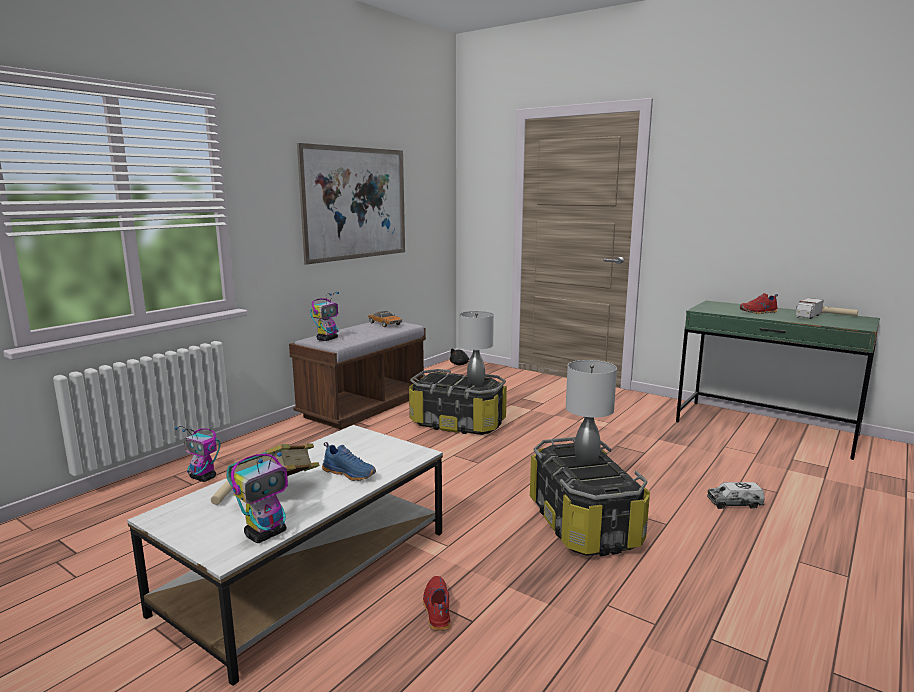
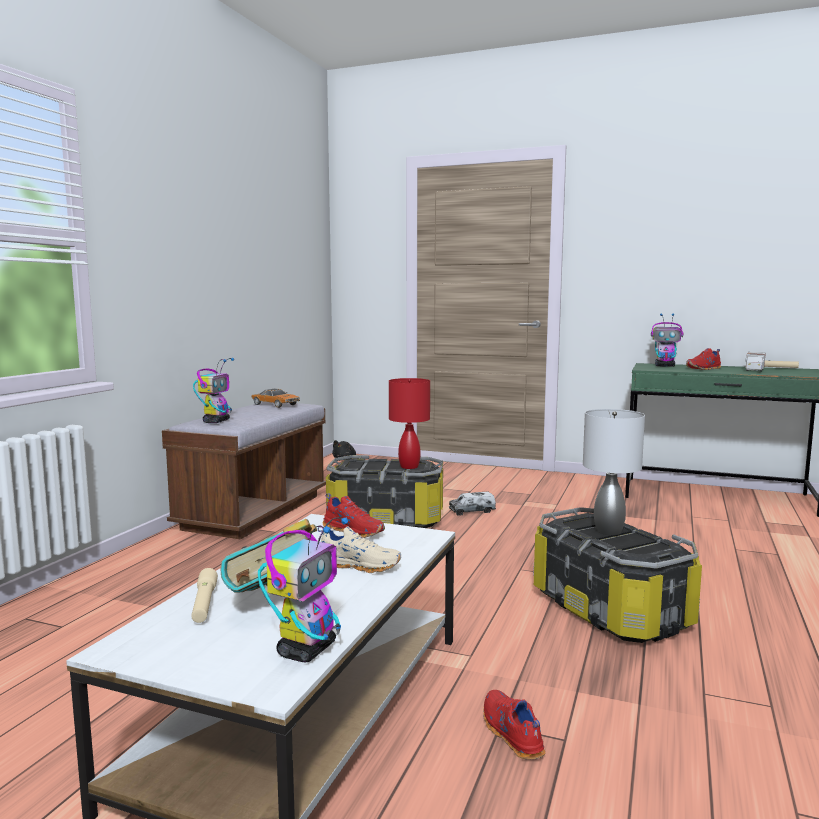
camera: 15 degrees left, 5 degrees down
(203, 478) = (75, 616): toy robot -> toy robot (665, 366)
(350, 473) = (359, 566): blue shoe -> beige shoe
(356, 203) = (232, 254): picture -> none
(370, 444) = (354, 531): none -> red shoe
(475, 383) = (409, 466): grey table lamp -> red table lamp
(734, 503) = (747, 569): toy truck -> toy truck (472, 511)

